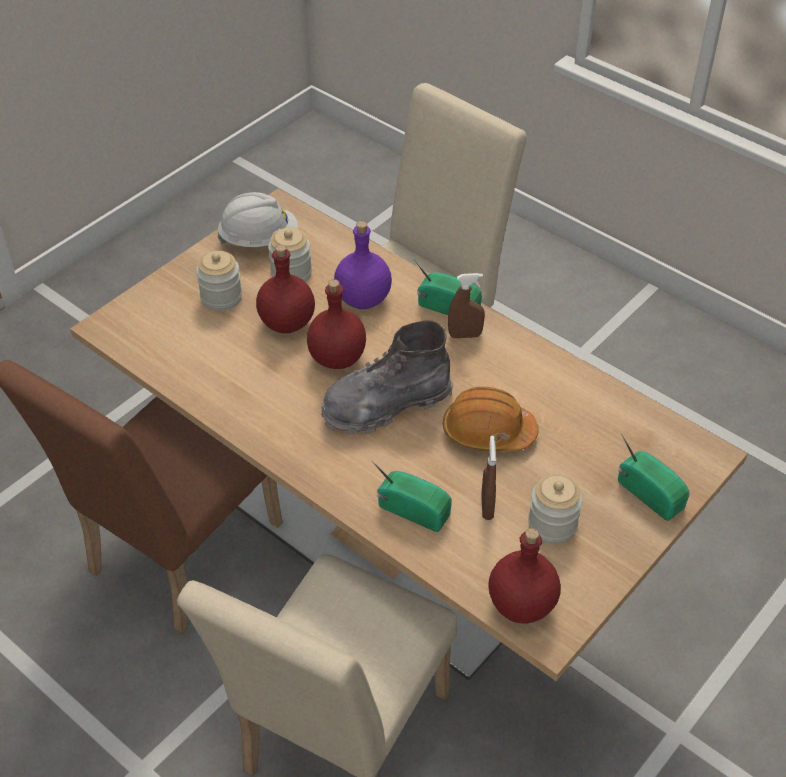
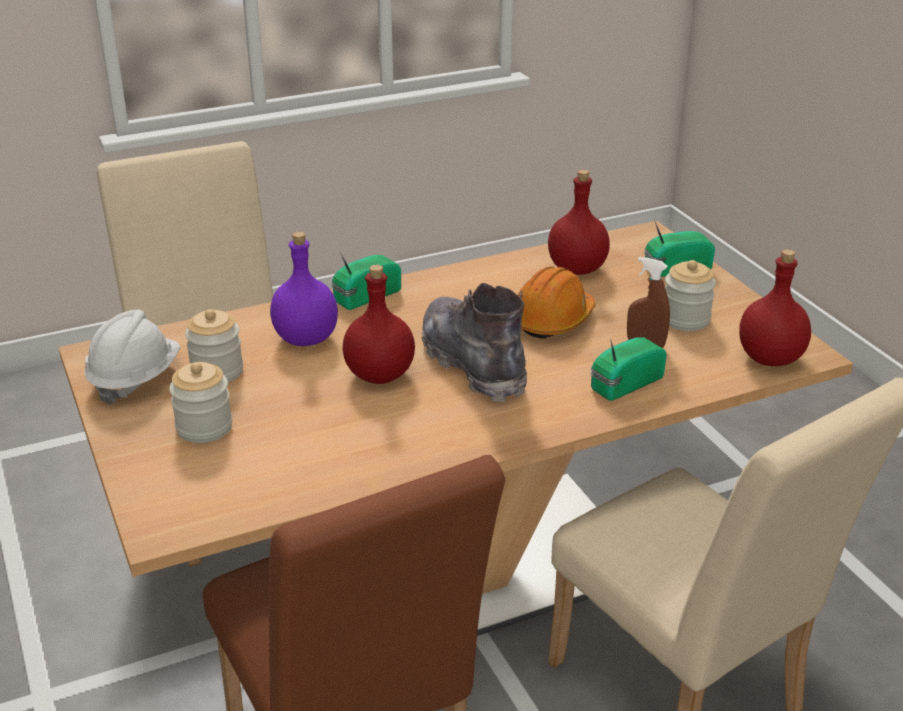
camera: 65 degrees left, 15 degrees down
(287, 323) = (295, 393): red bottle -> red bottle (578, 269)
(385, 405) = (473, 364): grey boot -> grey boot turned 150 degrees clockwise
(465, 335) = (414, 298): brown spray bottle -> none

